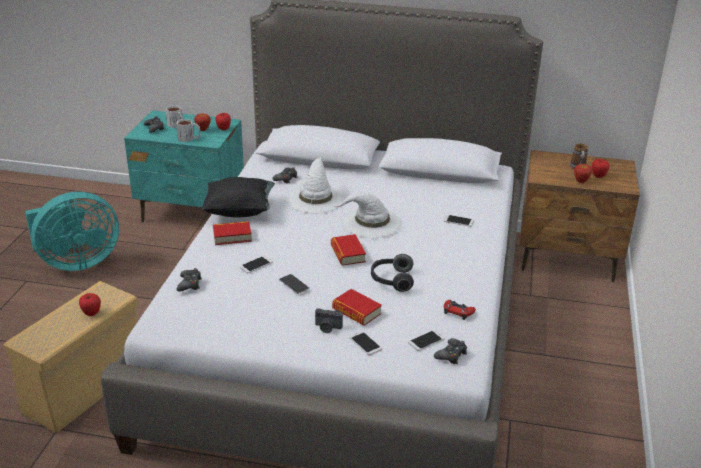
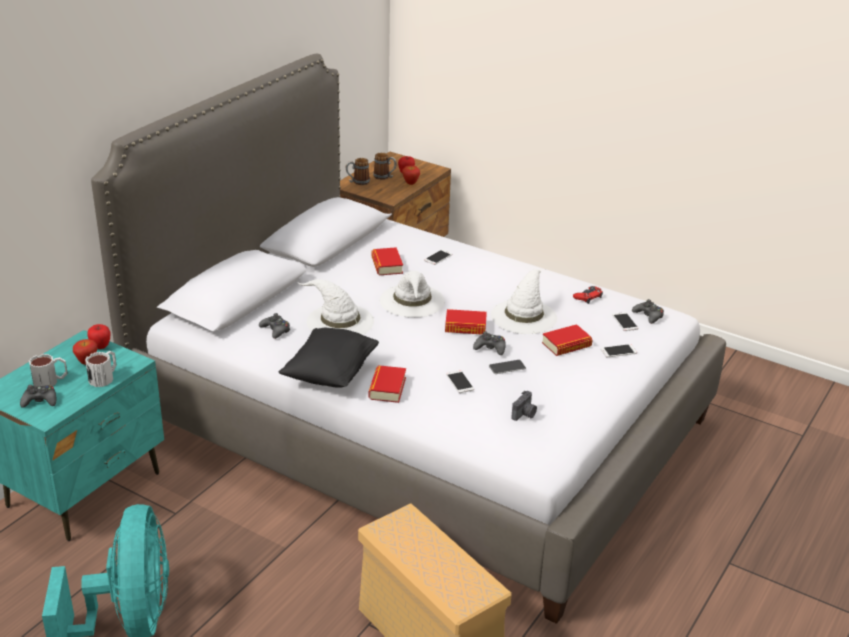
camera: 70 degrees left, 0 degrees up
(91, 313) = (430, 541): apple -> none
(189, 284) = (475, 430): black game controller -> black game controller (490, 348)
(327, 328) = (586, 365): camera -> camera (524, 414)
(391, 280) = (524, 316): headphones -> white hat
(422, 201) = (387, 265): none -> book
(552, 159) = (357, 182): none -> mug

